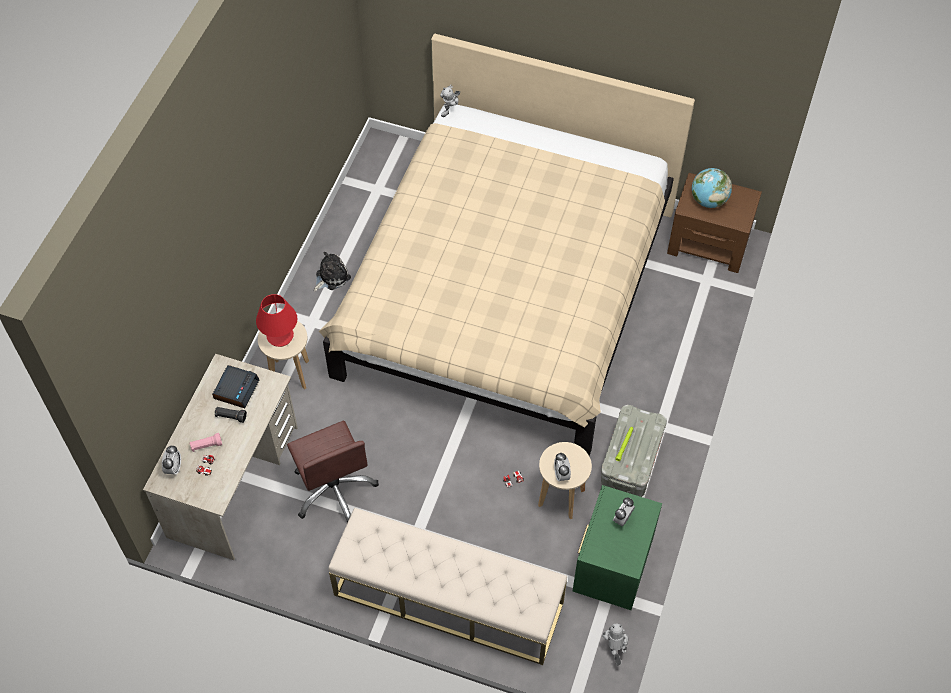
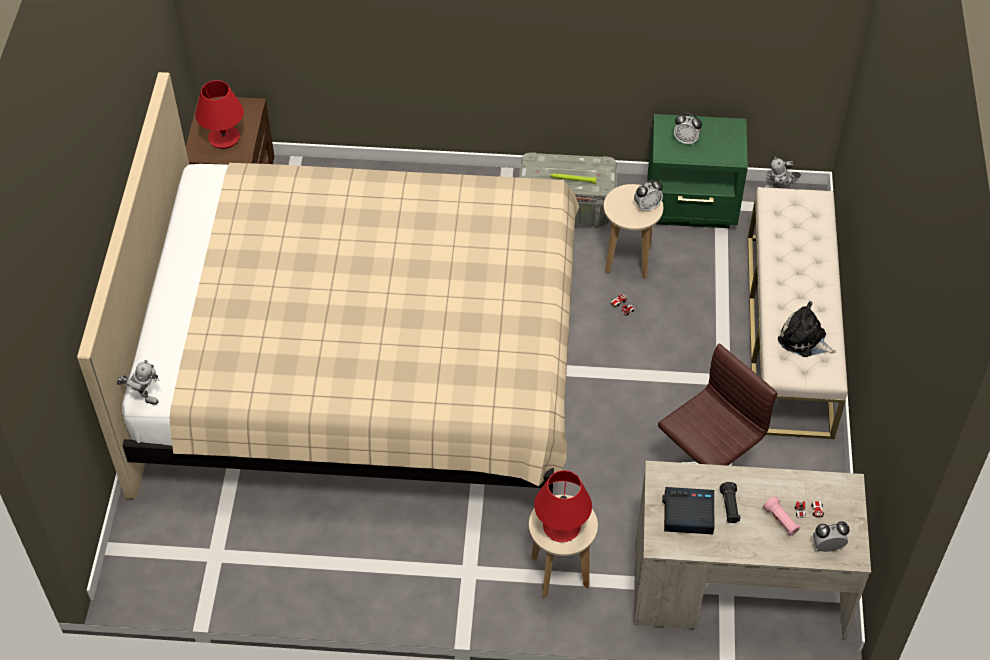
camera: 105 degrees left, 5 degrees down
(331, 277) = (387, 570): plush toy -> plush toy (804, 340)
(708, 200) = (223, 138): globe -> red table lamp

